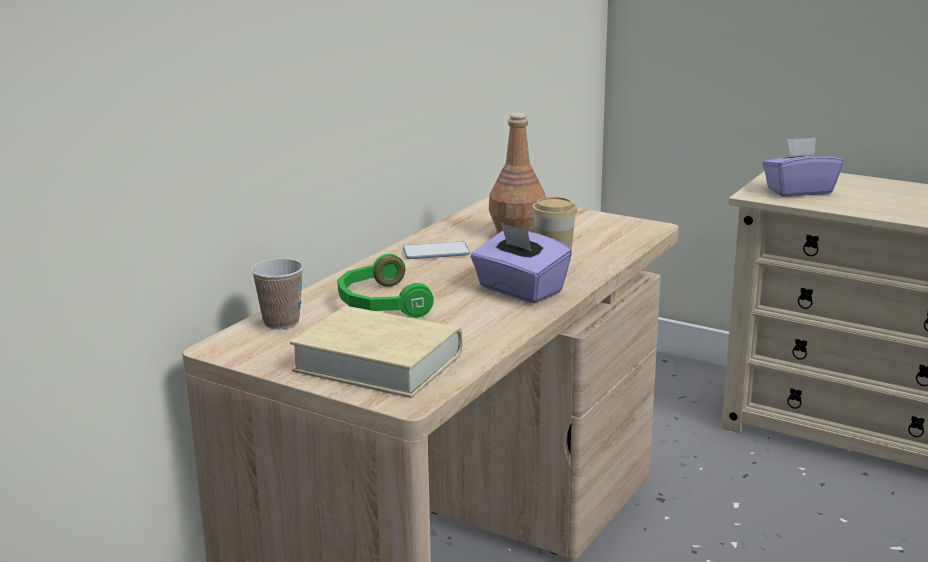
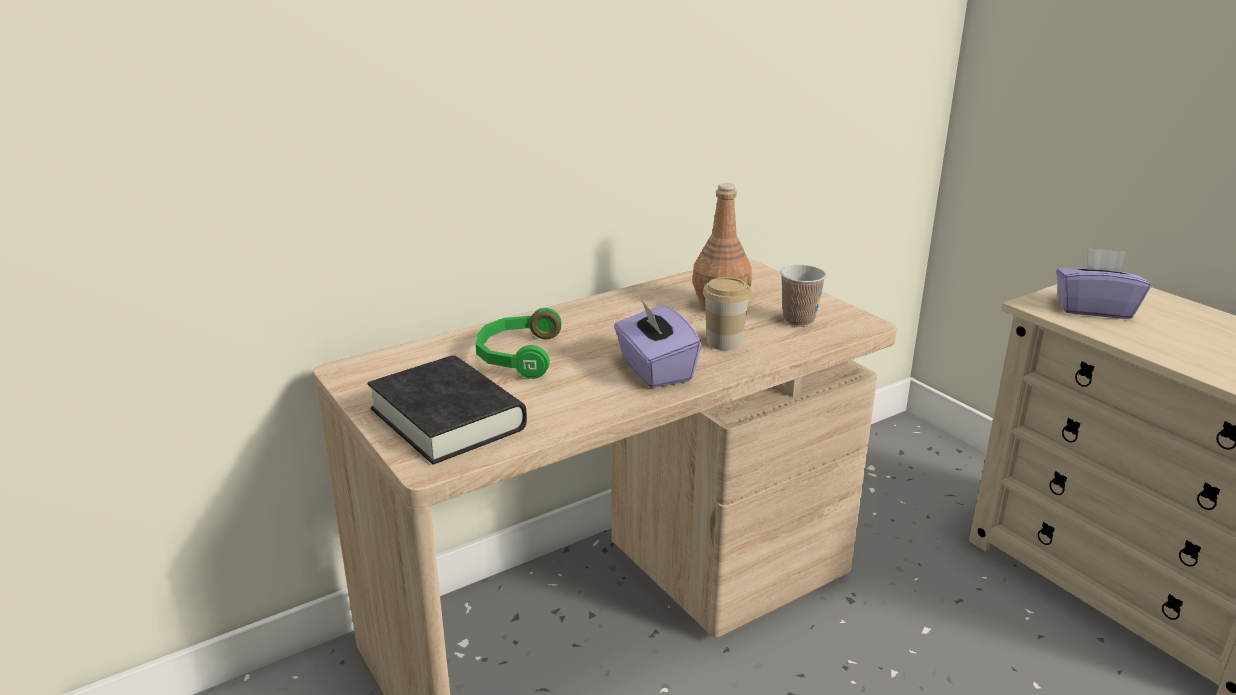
camera: 25 degrees right, 5 degrees up
(281, 322) = (417, 356): cup -> cup (798, 320)
(378, 363) = (447, 419): beige book -> black book
(436, 252) = (624, 311): phone -> none

